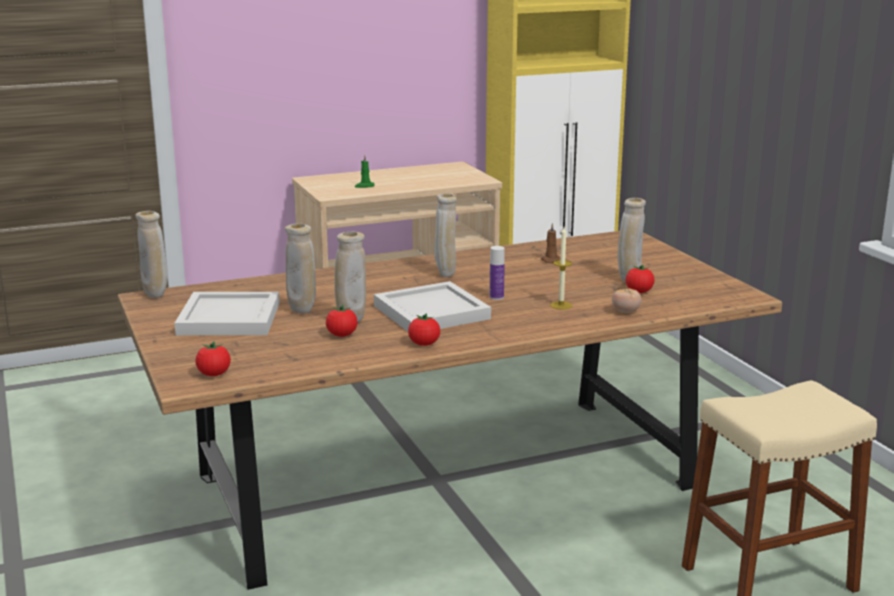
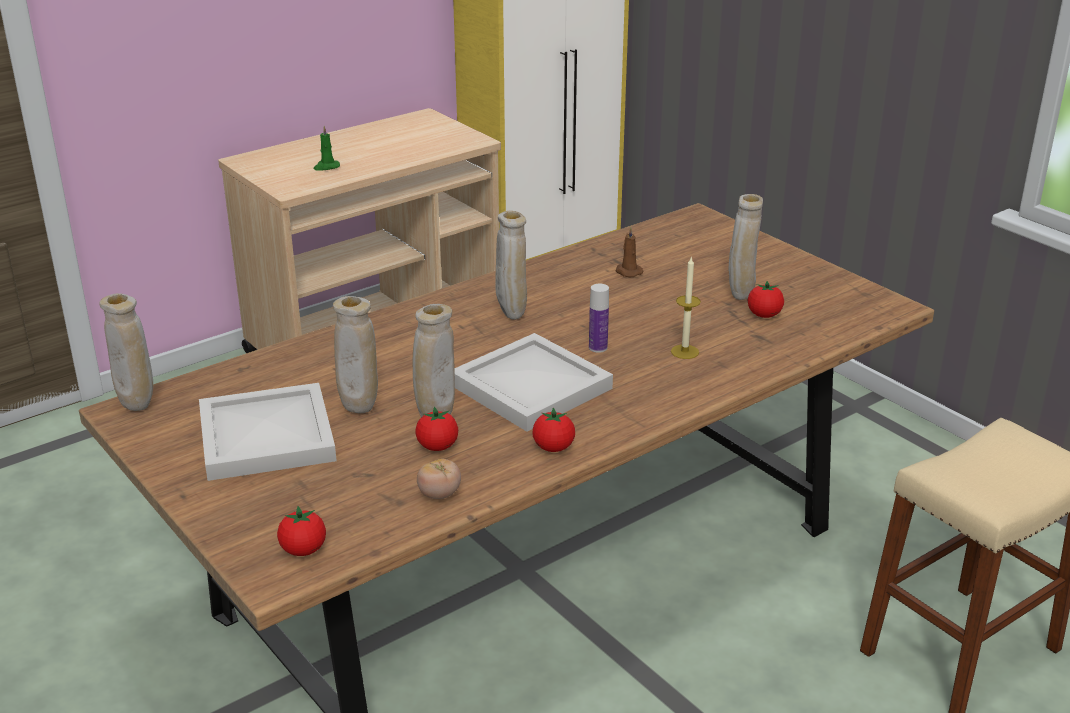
camera: 15 degrees left, 10 degrees up
(625, 312) = (768, 353): tomato -> tomato (439, 494)

